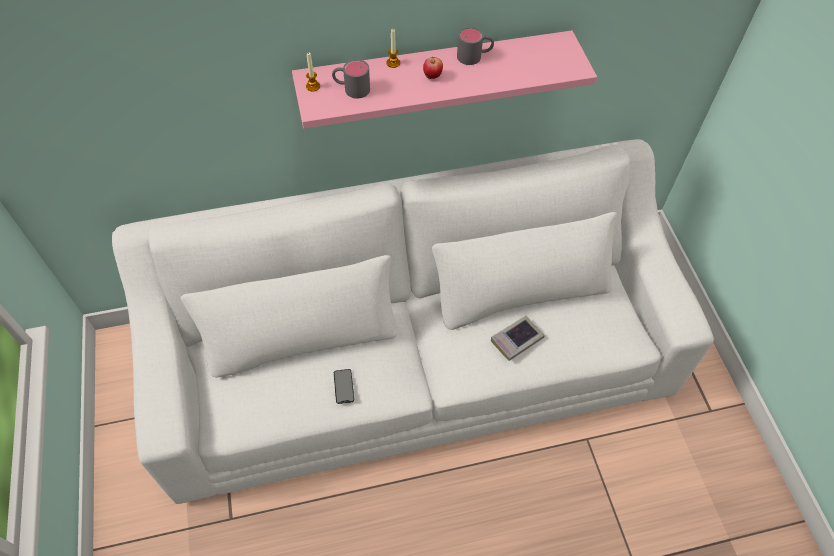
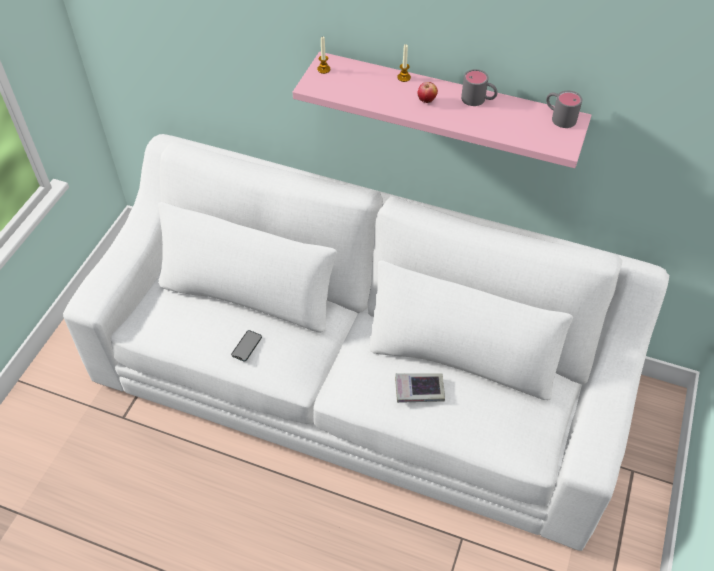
camera: 35 degrees right, 5 degrees down
(351, 88) = (352, 83): grey mug -> grey mug (559, 117)

